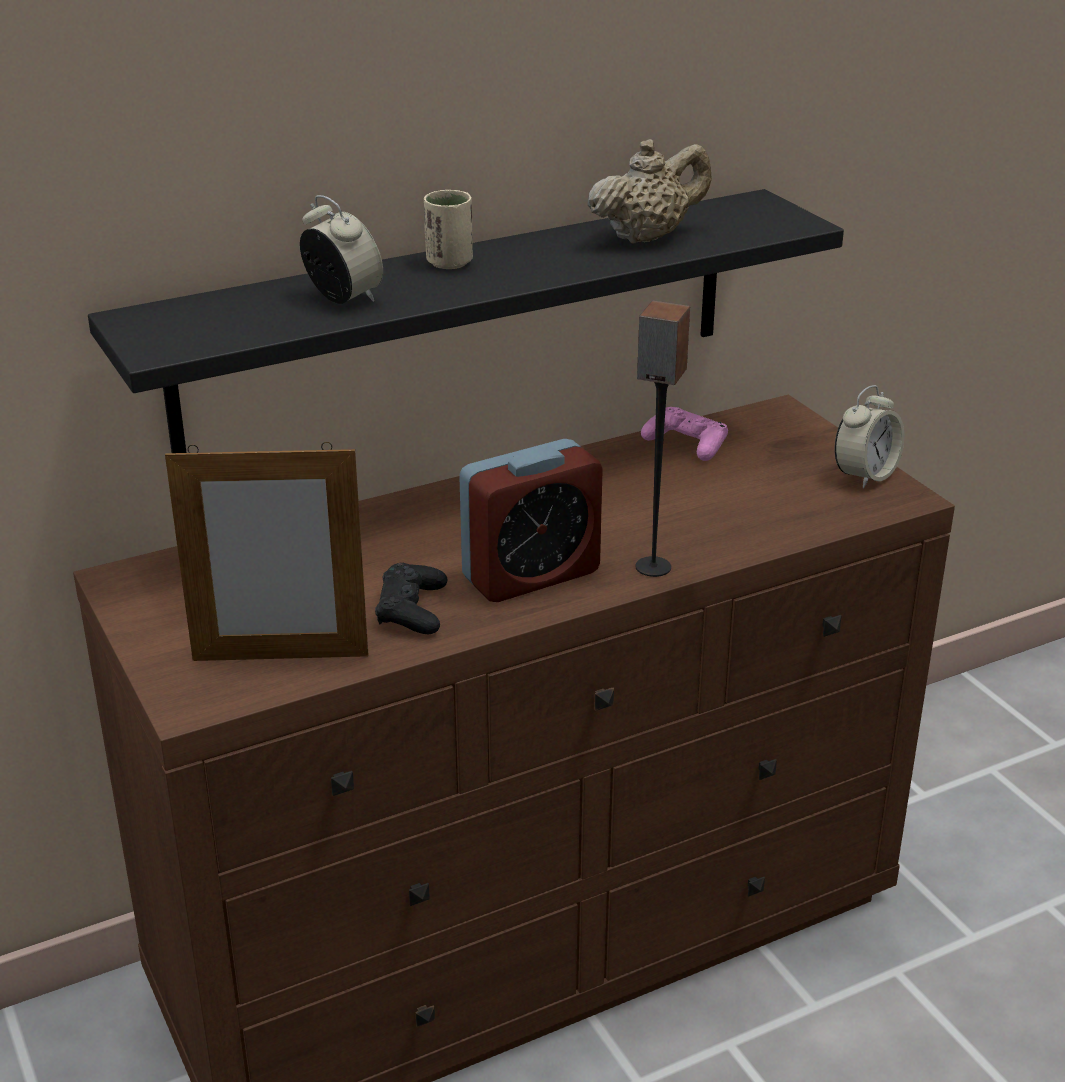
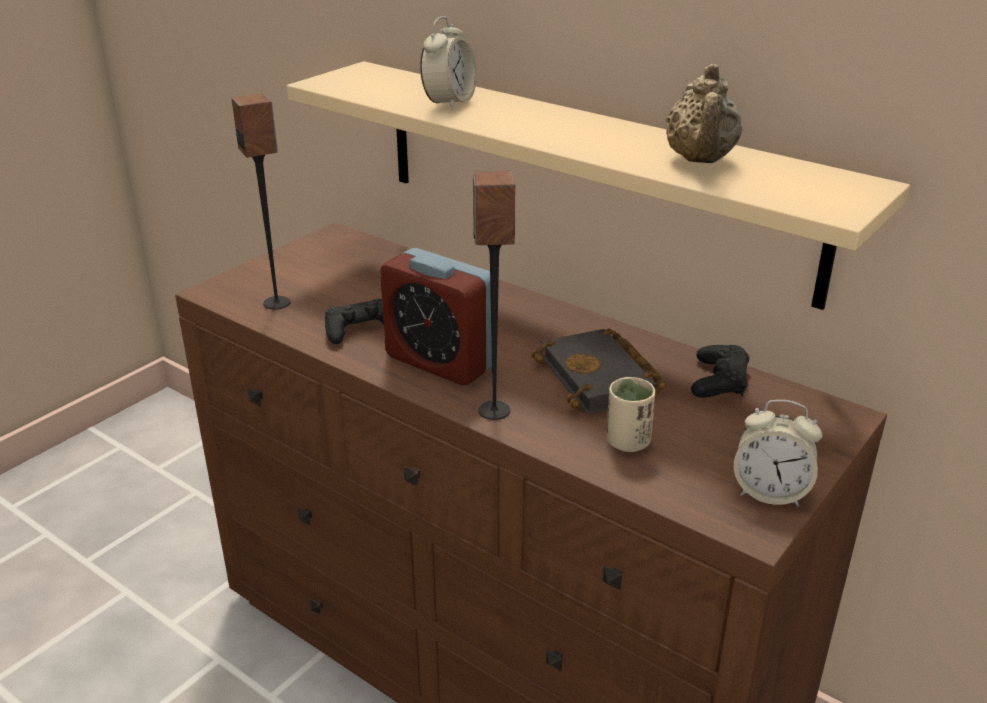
camera: 65 degrees right, 0 degrees up
(280, 657) = (277, 303): picture frame -> speaker
(449, 263) = (551, 115): beige cup -> beige cup (628, 442)
(459, 319) = (589, 176): black shelf -> beige shelf
(642, 497) = (602, 380): none -> black book
(647, 237) = (700, 161): beige teapot -> beige teapot turned 60 degrees clockwise
(687, 443) = (719, 380): pink game controller -> black game controller

